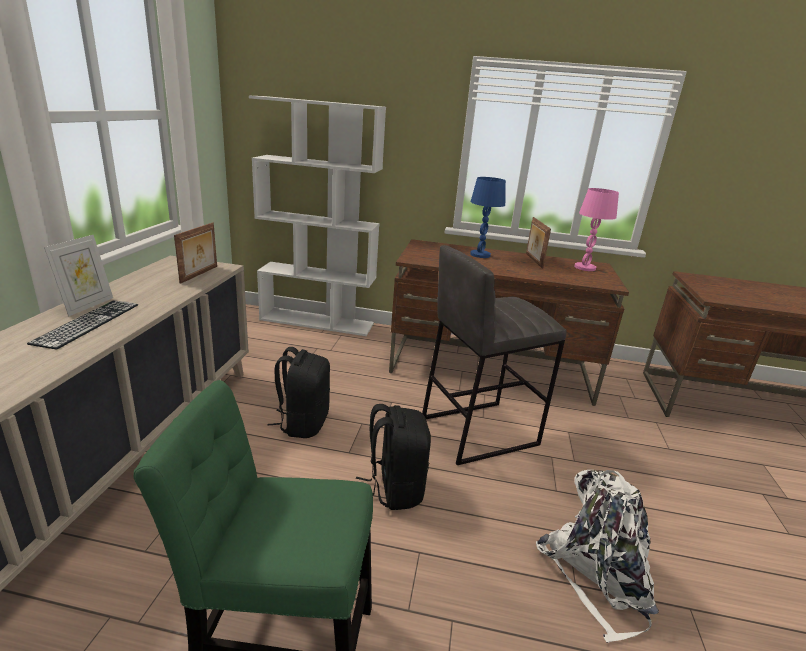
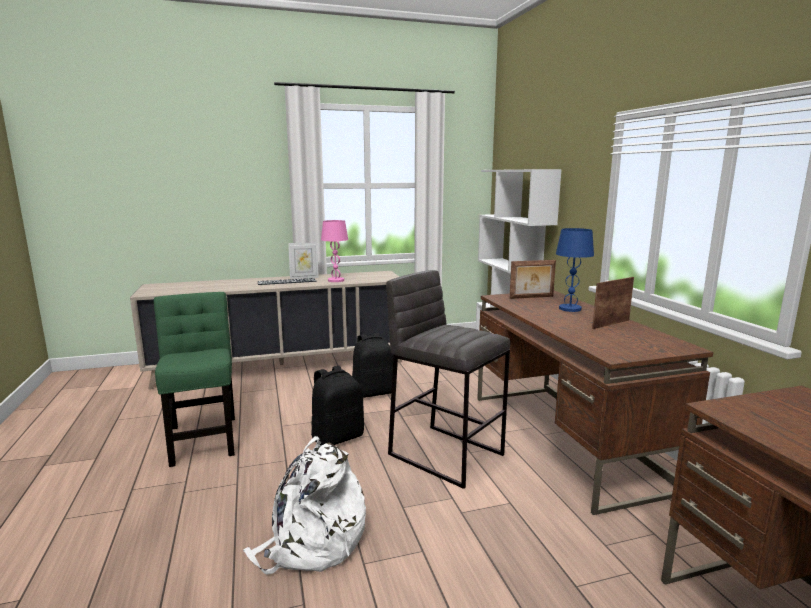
camera: 65 degrees right, 10 degrees down
(200, 274) = (373, 279): picture frame -> picture frame (531, 297)
(584, 267) = (650, 342): pink table lamp -> pink table lamp (336, 280)

